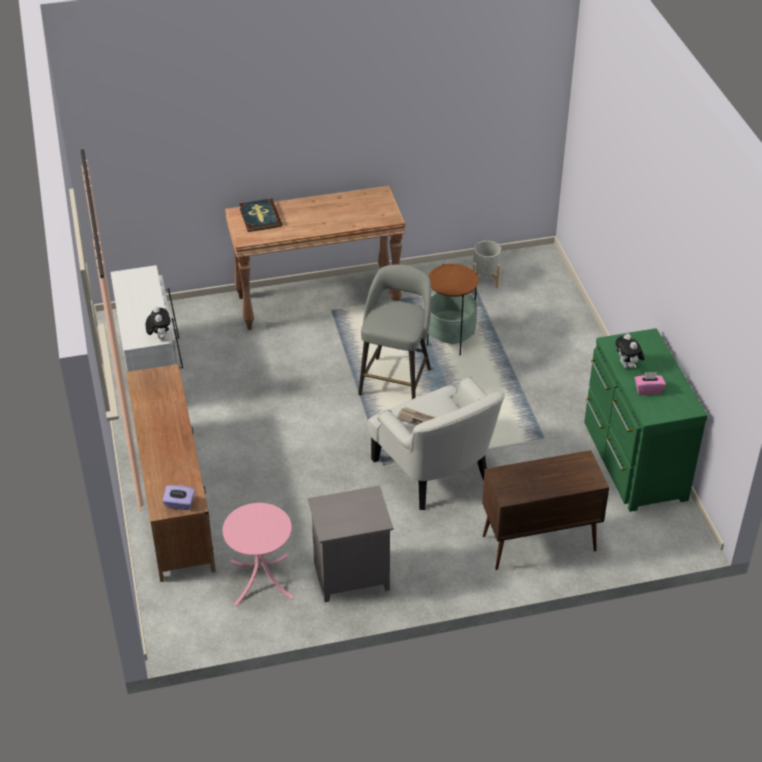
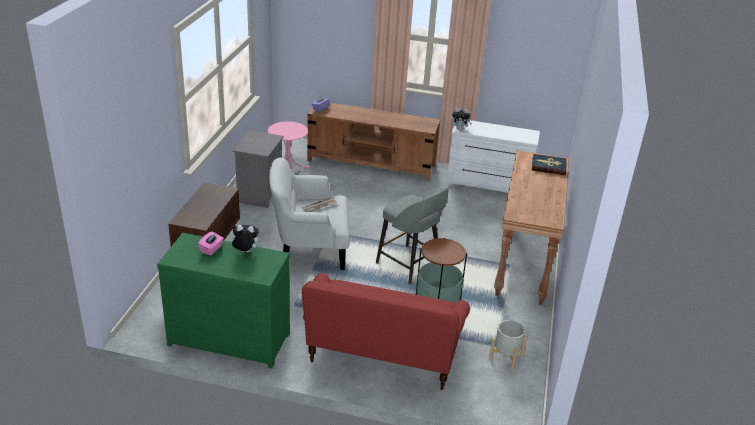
camera: 115 degrees right, 10 degrees down
(555, 351) = (382, 355): none -> red sofa

